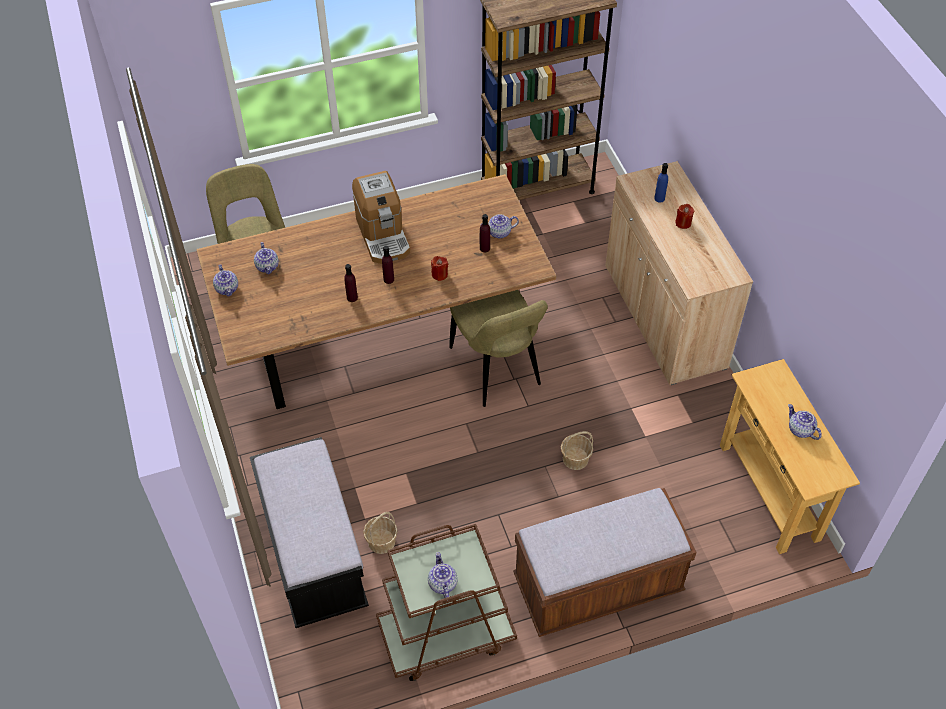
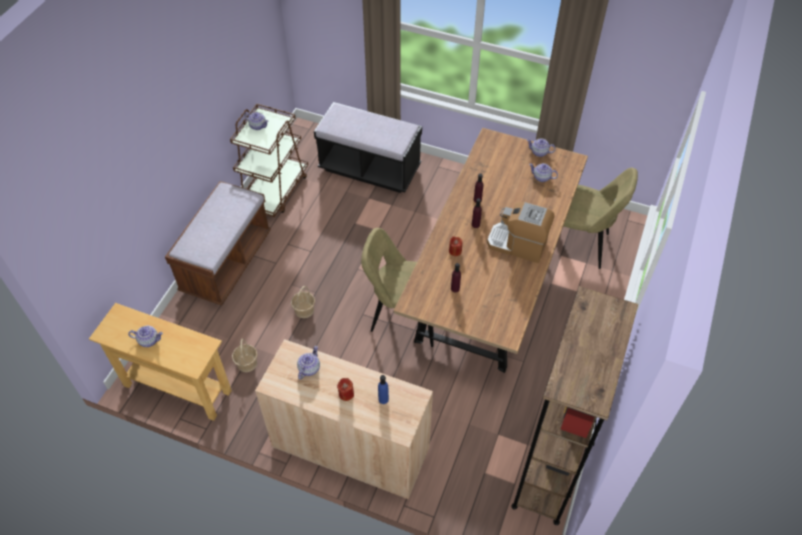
camera: 130 degrees right, 0 degrees up
(381, 541) = (349, 196): basket -> basket (247, 363)
(499, 233) = (461, 306): teapot -> teapot (309, 368)

